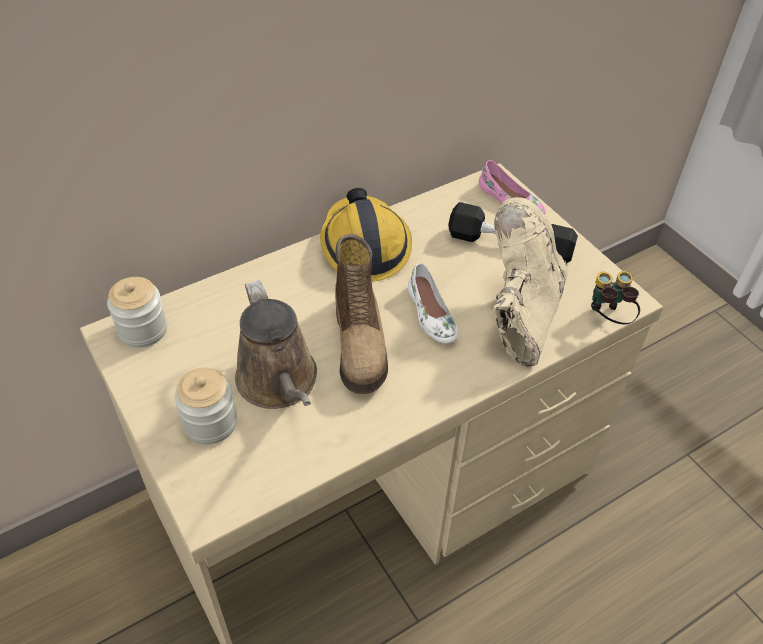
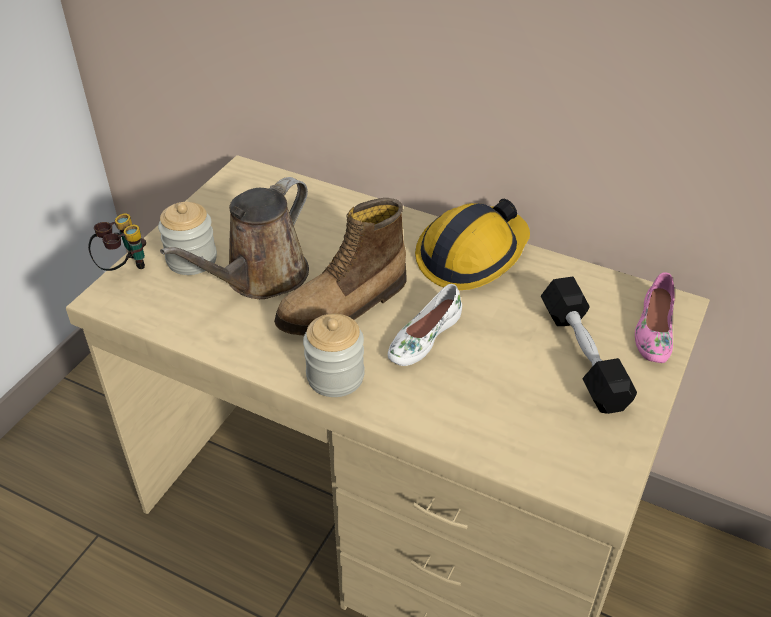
camera: 60 degrees right, 5 degrees down
(143, 330) = (258, 183): jar -> jar (335, 376)
(520, 318) = (481, 405): beige boot -> none
(607, 318) = (550, 482): binoculars -> binoculars (123, 267)

